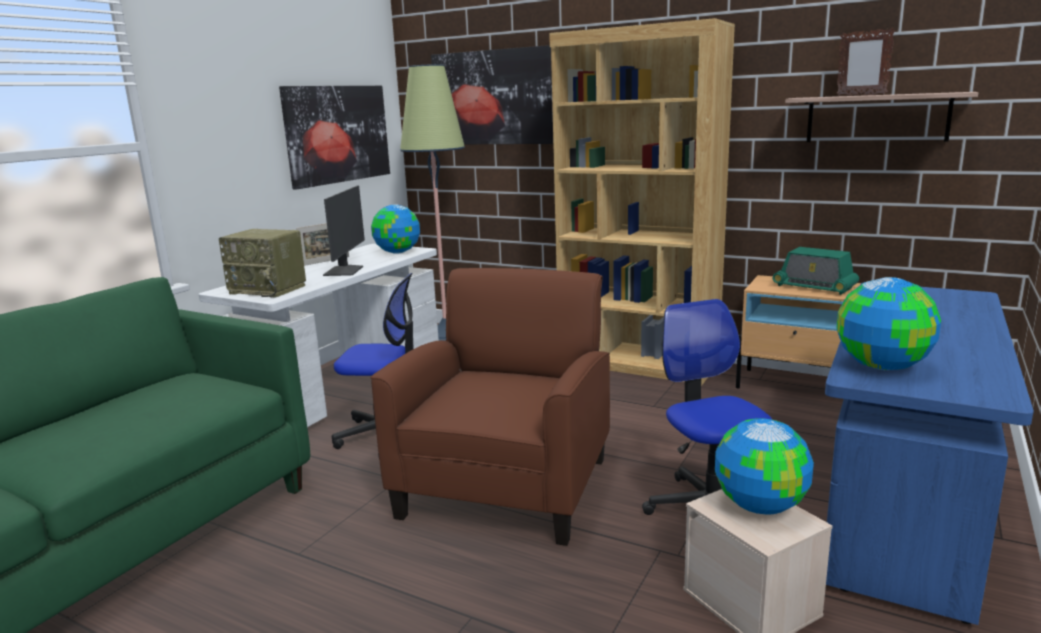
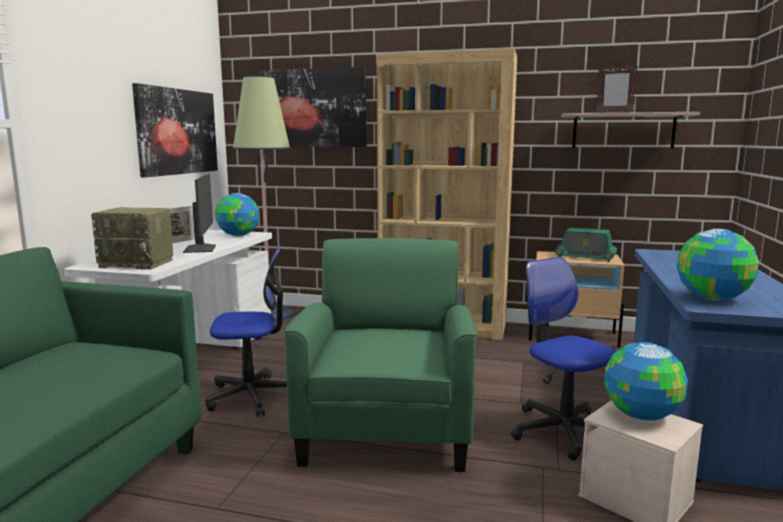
camera: 15 degrees left, 5 degrees down
(506, 485) = (386, 428): brown armchair -> green armchair

